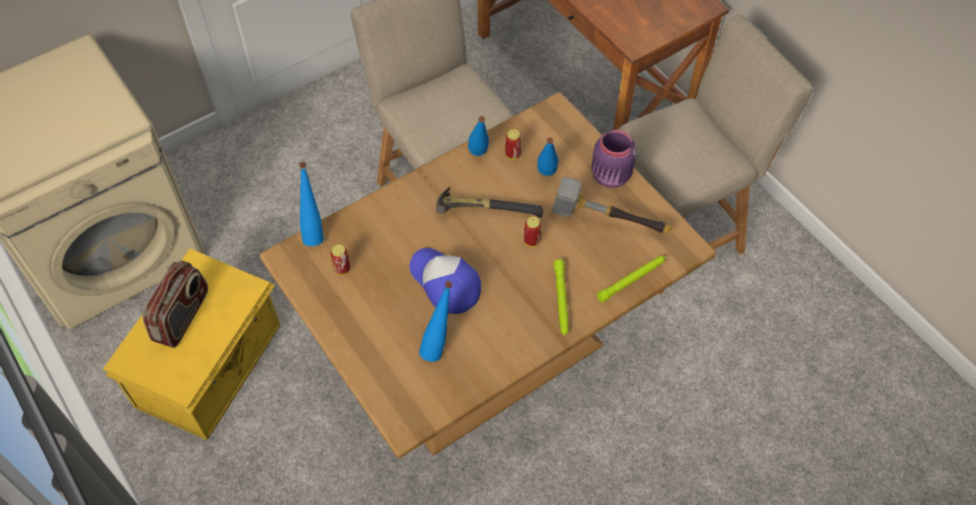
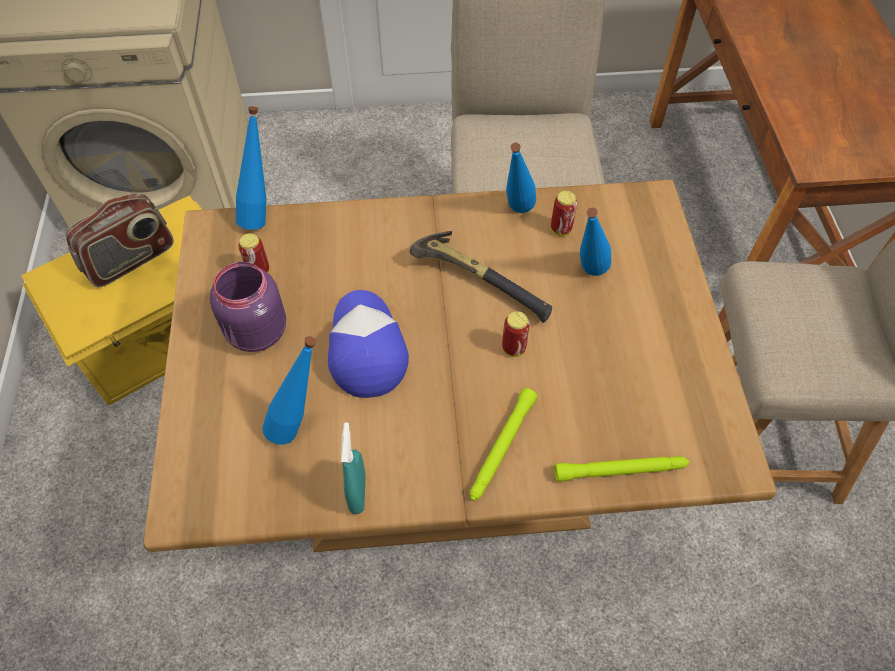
camera: 30 degrees right, 0 degrees up
(499, 364) = (357, 493): none -> turquoise spray bottle
(604, 223) = (629, 372): hammer -> none
(611, 177) = (676, 314): purple jar -> purple jar (256, 334)

